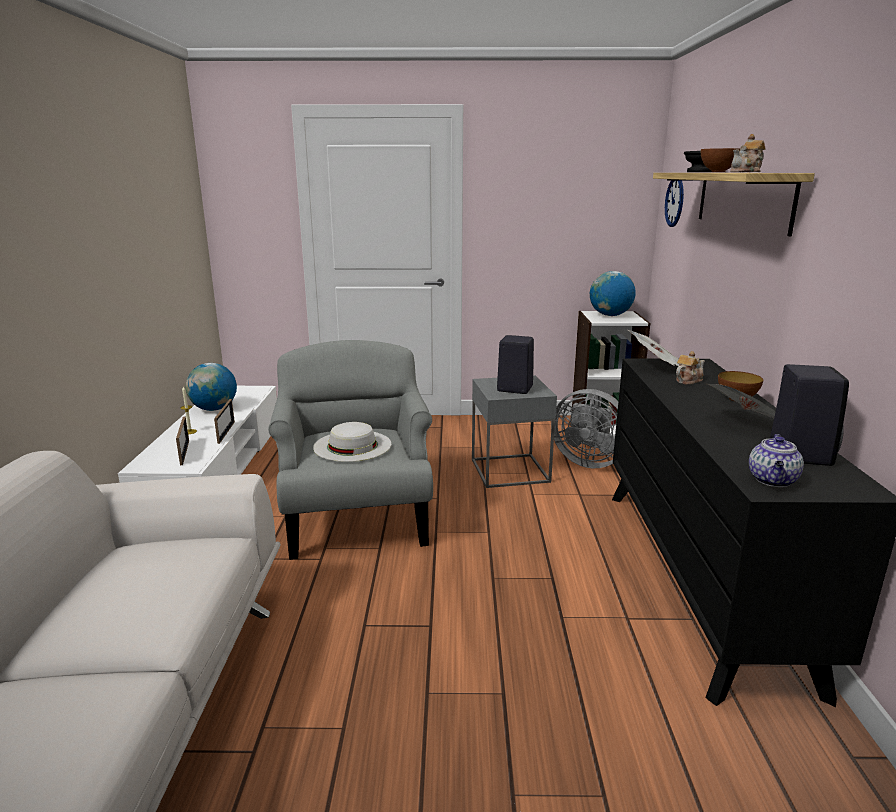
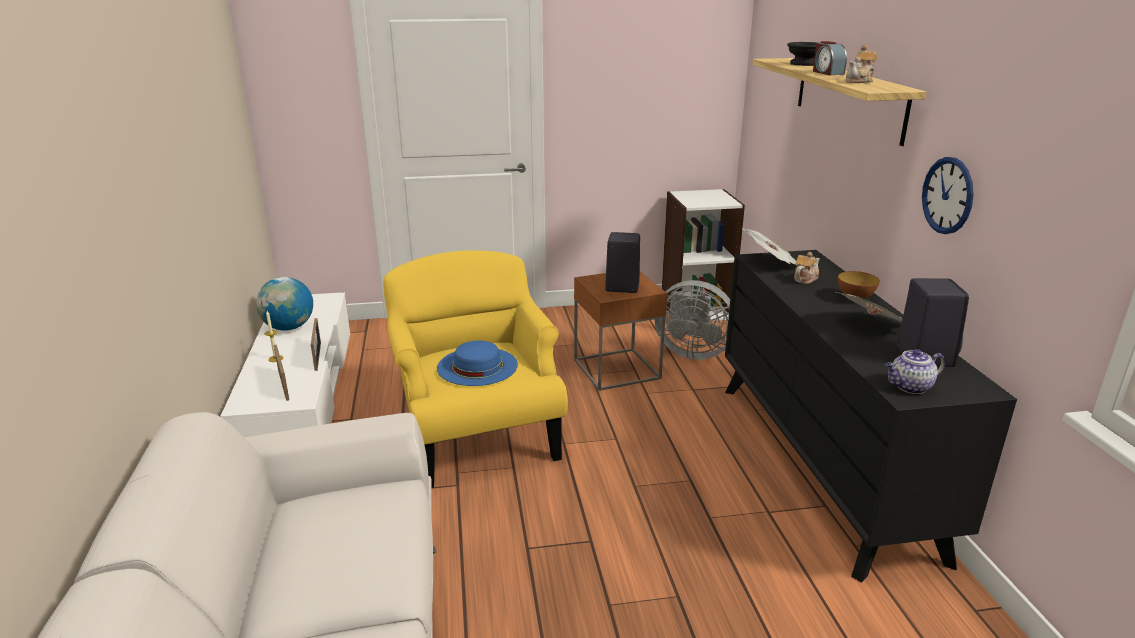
camera: 10 degrees left, 5 degrees up
(352, 445) = (477, 366): white hat -> blue hat
(356, 518) = (478, 437): grey armchair -> yellow armchair
(509, 470) = (616, 369): grey side table -> brown side table
(610, 315) = (701, 196): globe -> none
(674, 201) = (767, 80): wall clock -> wall clock (947, 195)
(718, 172) = (827, 73): bowl -> alarm clock
(773, 481) = (910, 387): teapot -> teapot turned 60 degrees clockwise

